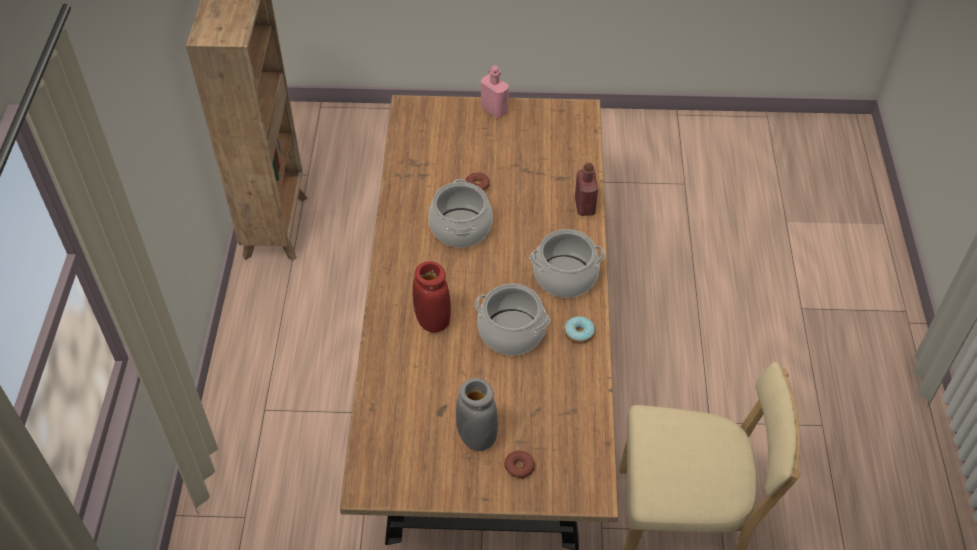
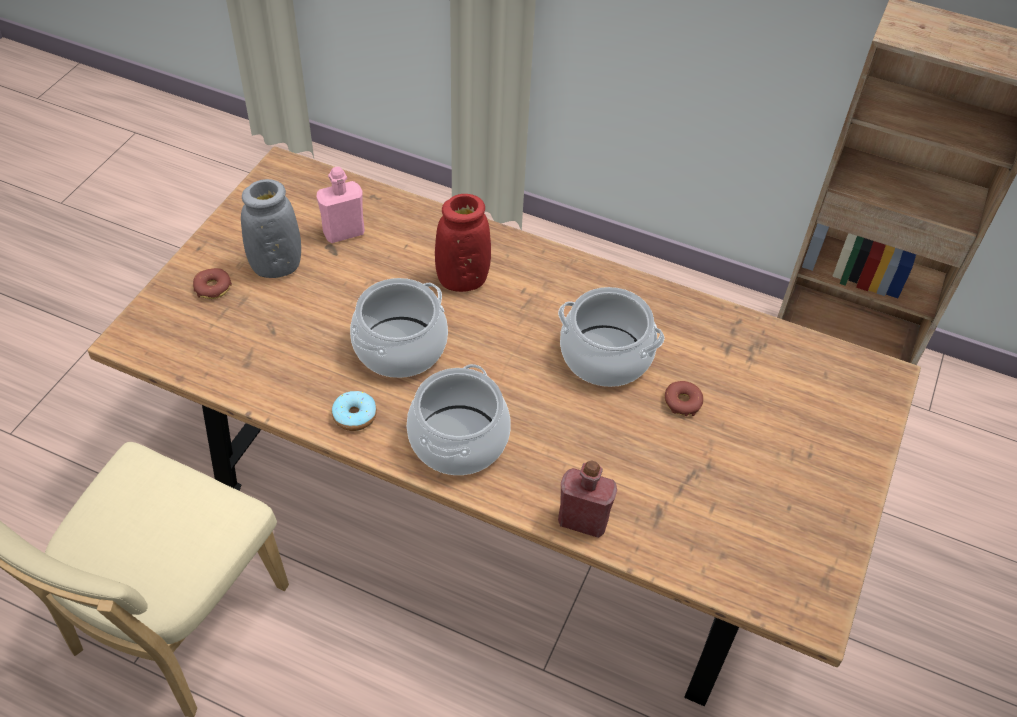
camera: 110 degrees right, 0 degrees up
(494, 110) = (851, 484): pink bottle -> pink bottle (344, 232)

